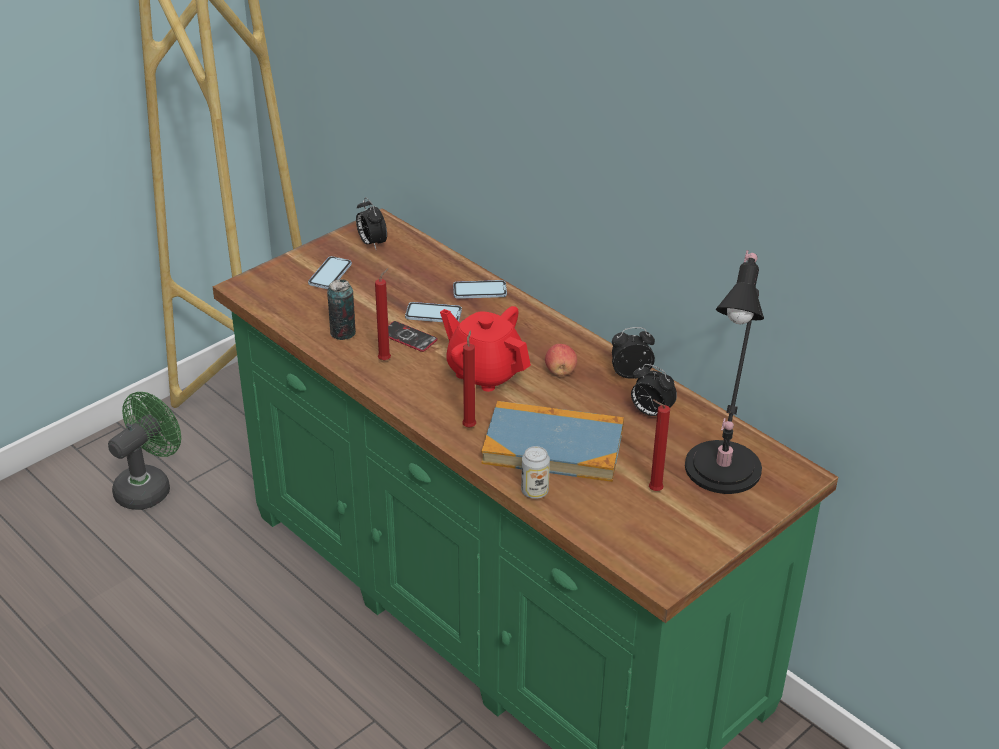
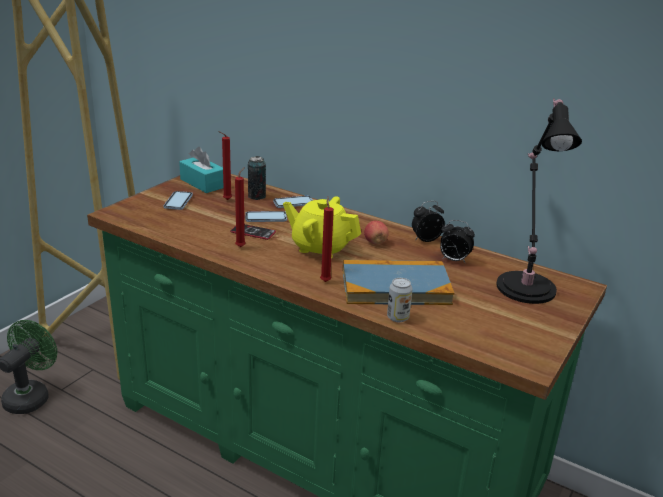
camera: 15 degrees left, 10 degrees down
(343, 333) = (201, 233): can -> can (257, 196)
(371, 243) = (203, 183): alarm clock -> turquoise tissue box
(485, 372) = (320, 247): red teapot -> yellow teapot
(653, 490) = (485, 307): red candle -> red candle (226, 200)

